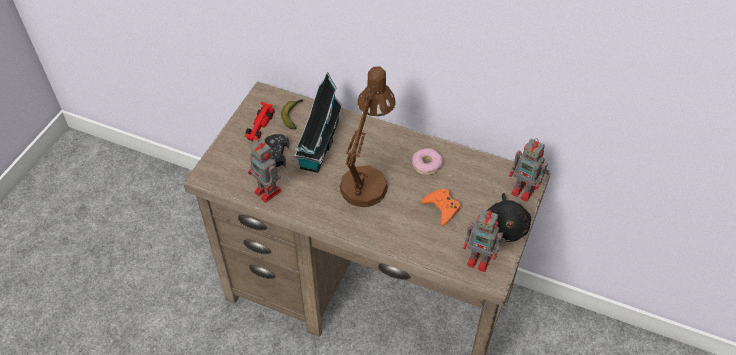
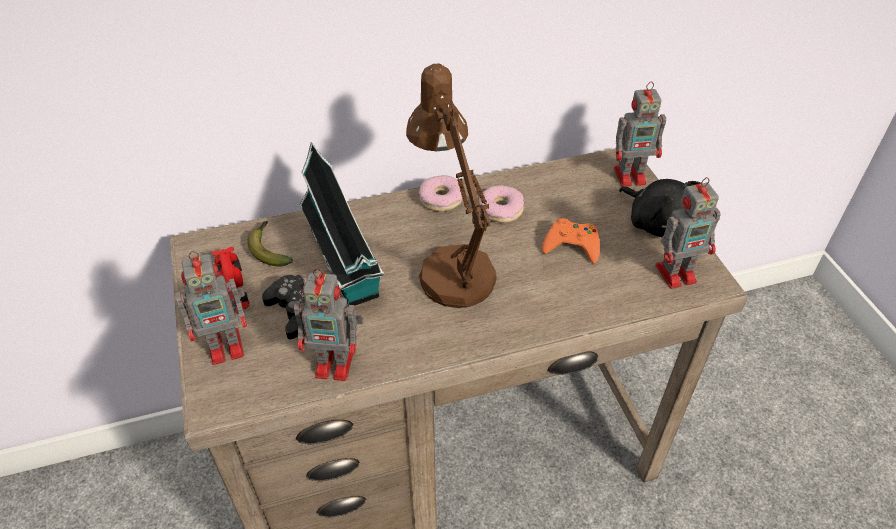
camera: 40 degrees left, 5 degrees down
(233, 153) = (228, 346): none -> toy robot
(402, 139) = (441, 198): none -> donut

